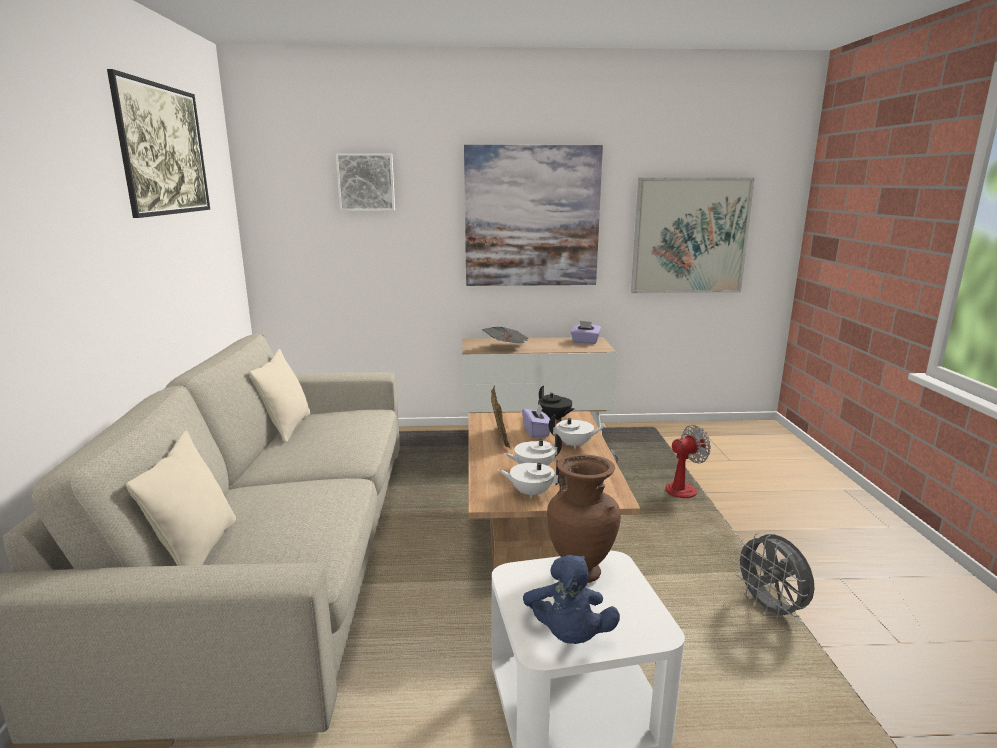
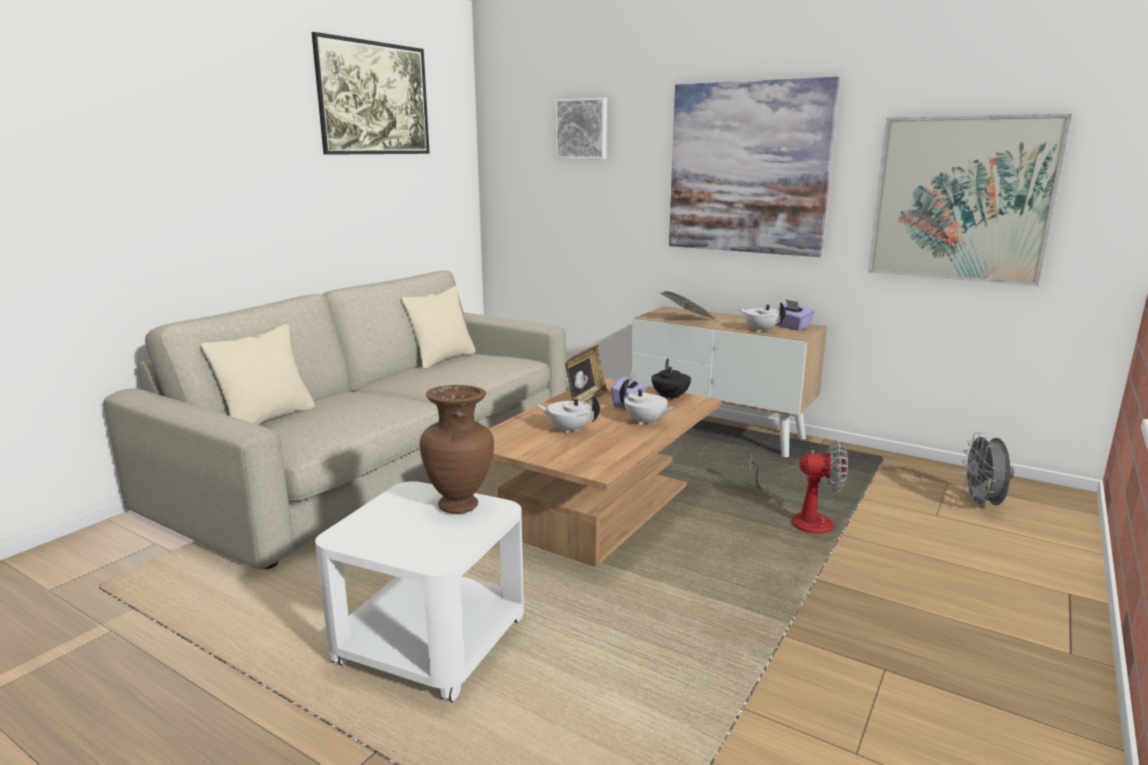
camera: 35 degrees right, 0 degrees up
(531, 493) = (531, 445): white teapot -> white teapot (760, 330)
(568, 635) = (374, 536): blue plush toy -> none
(770, 609) = (739, 656): grey fan -> grey fan (982, 505)

